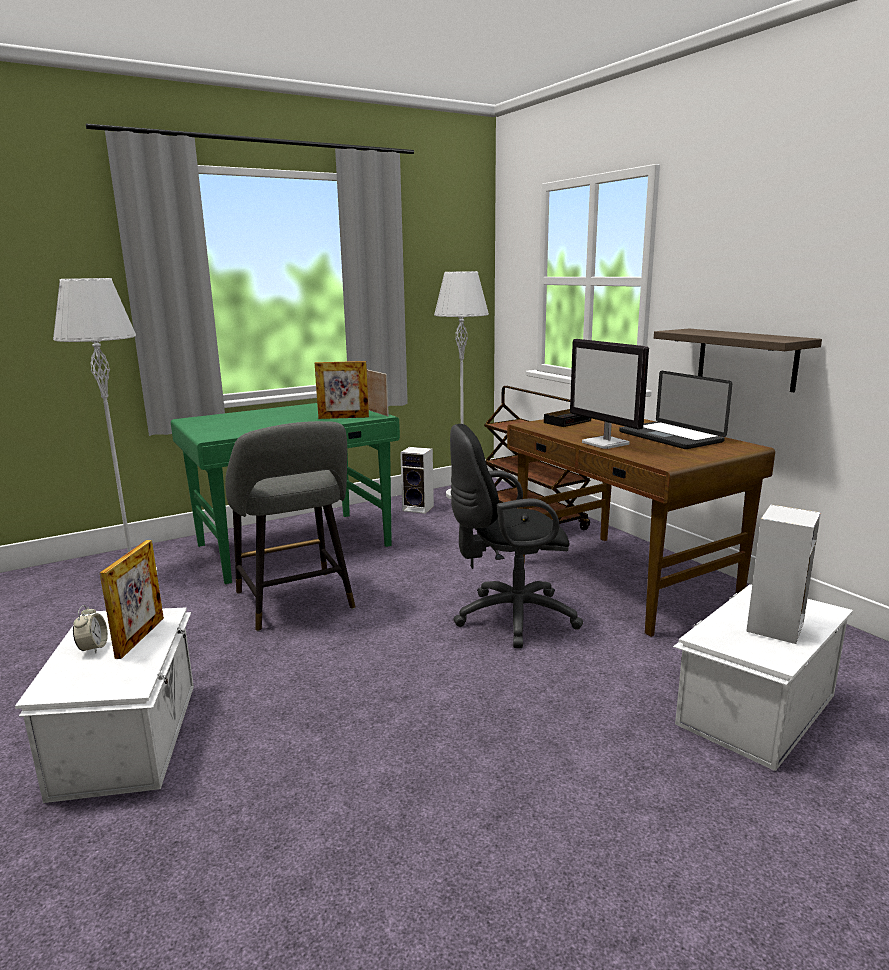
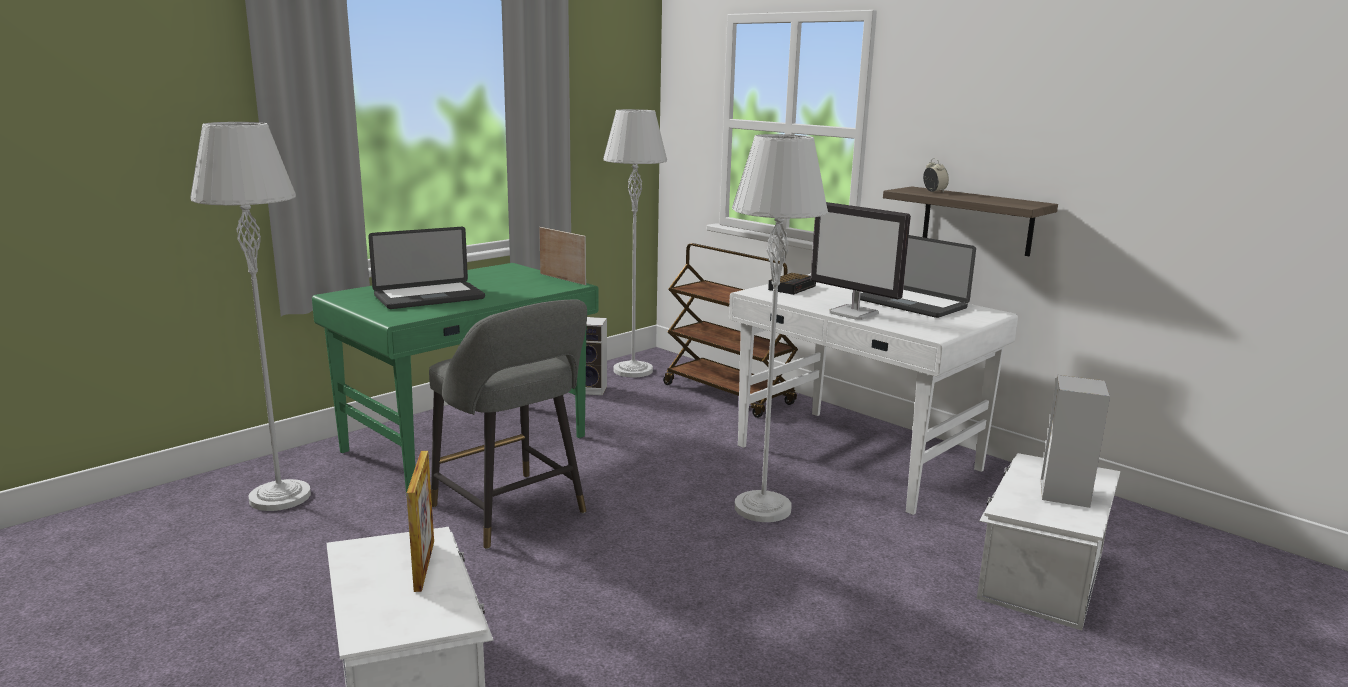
camera: 15 degrees left, 0 degrees up
(93, 648) = (378, 583): alarm clock -> alarm clock (934, 191)
(254, 422) = (429, 297): none -> laptop
(343, 417) = (534, 288): picture frame -> none
(509, 618) = (762, 508): black office chair -> grey floor lamp
(622, 581) = (857, 458): brown desk -> white desk

